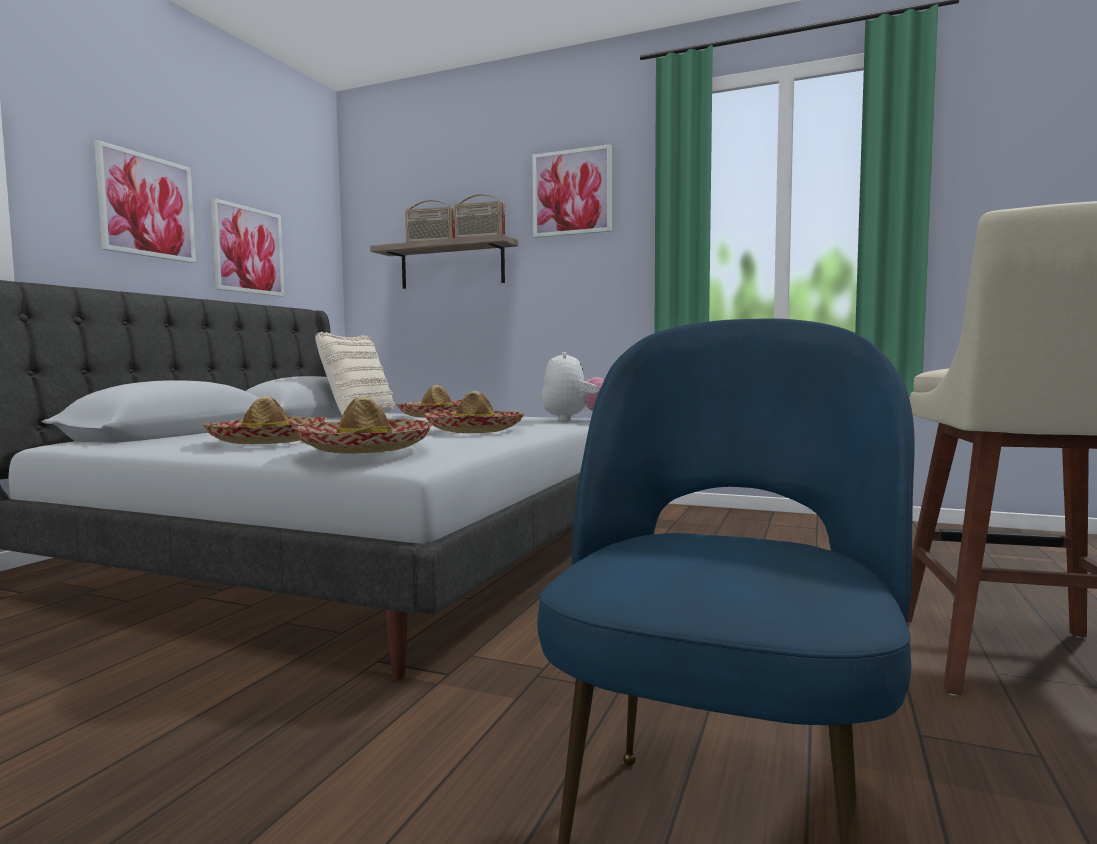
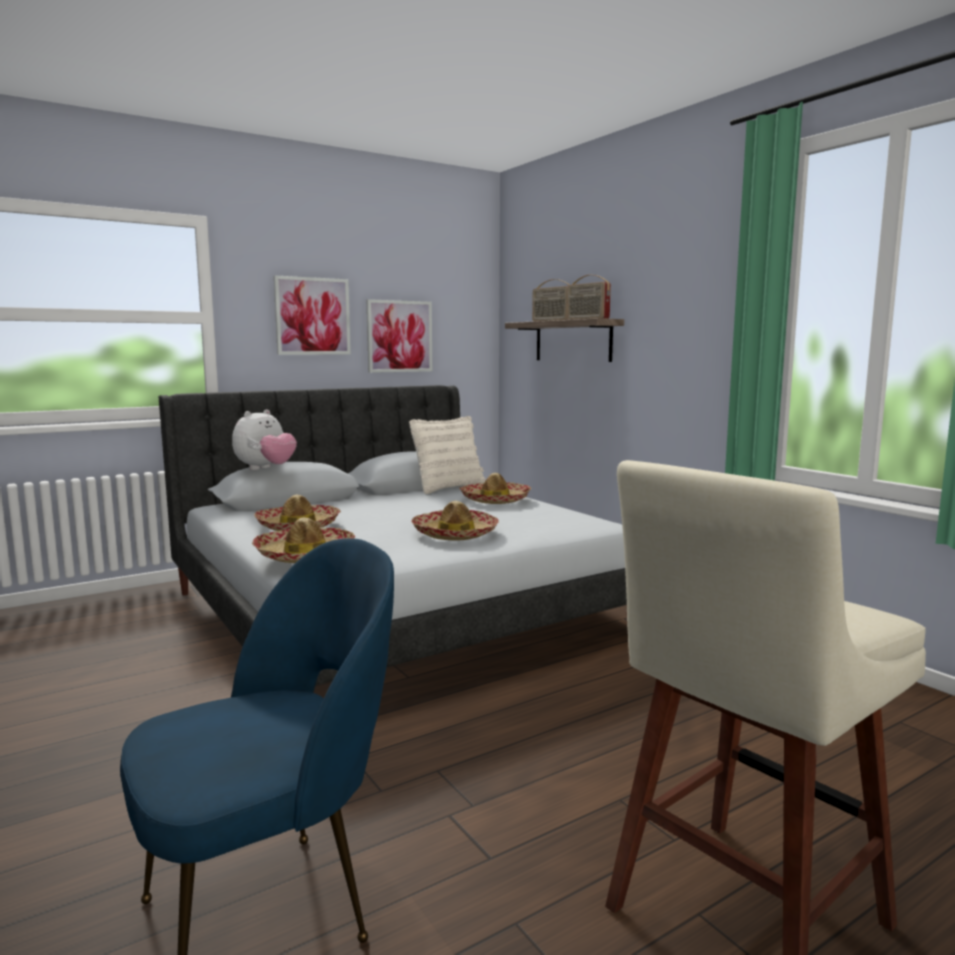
camera: 35 degrees right, 5 degrees up
(572, 192) = (671, 271): picture -> none
(574, 420) = (583, 527): plush toy -> plush toy (265, 469)

